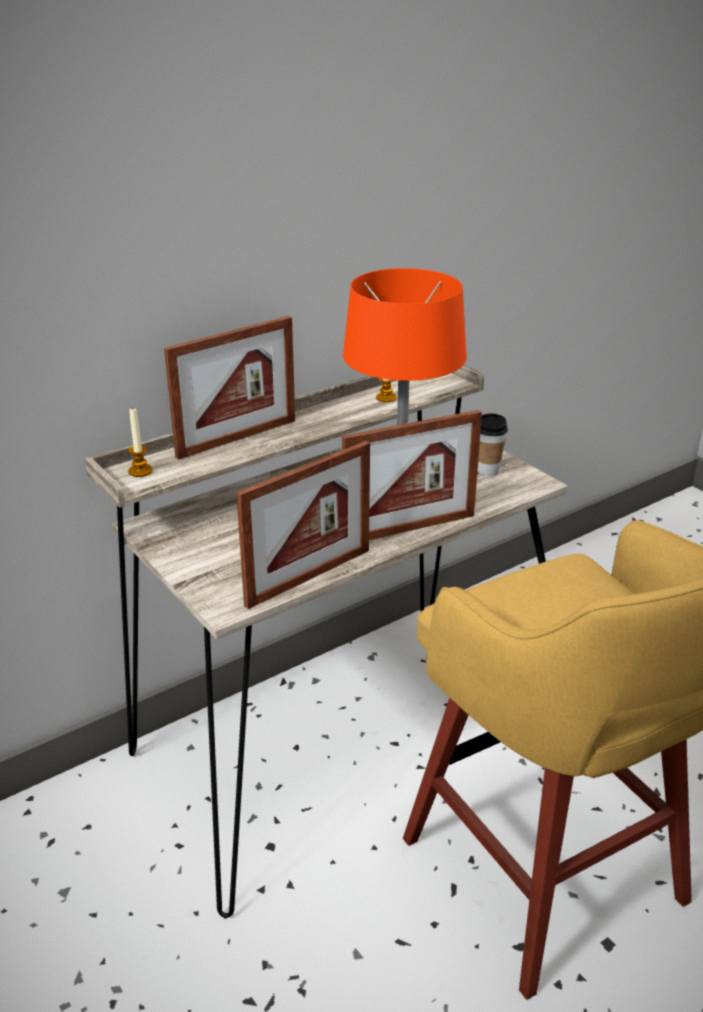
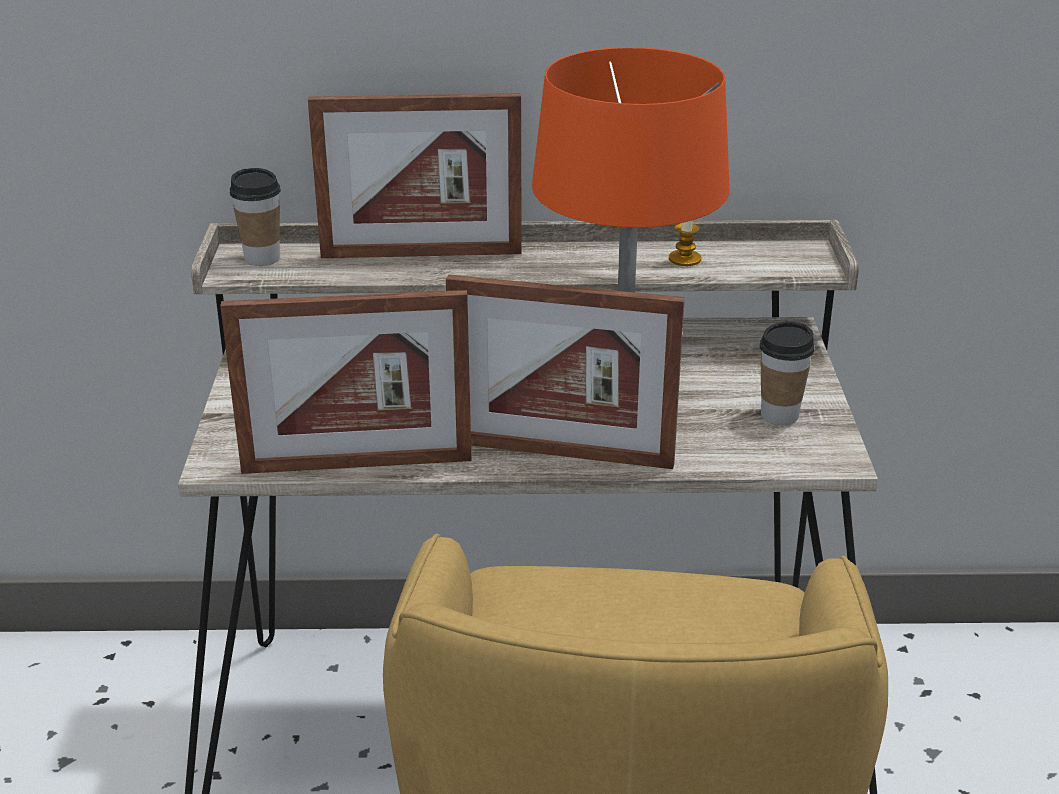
camera: 35 degrees right, 0 degrees up
(140, 471) = (262, 258): candle -> cup

